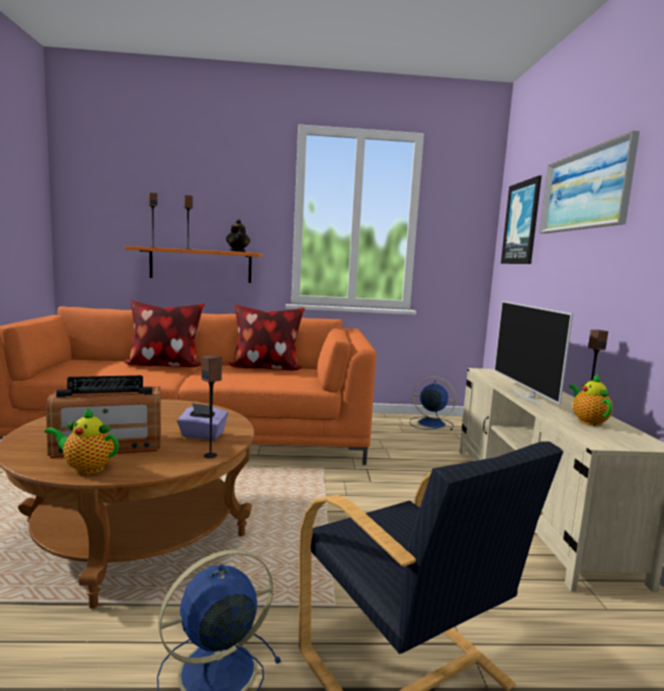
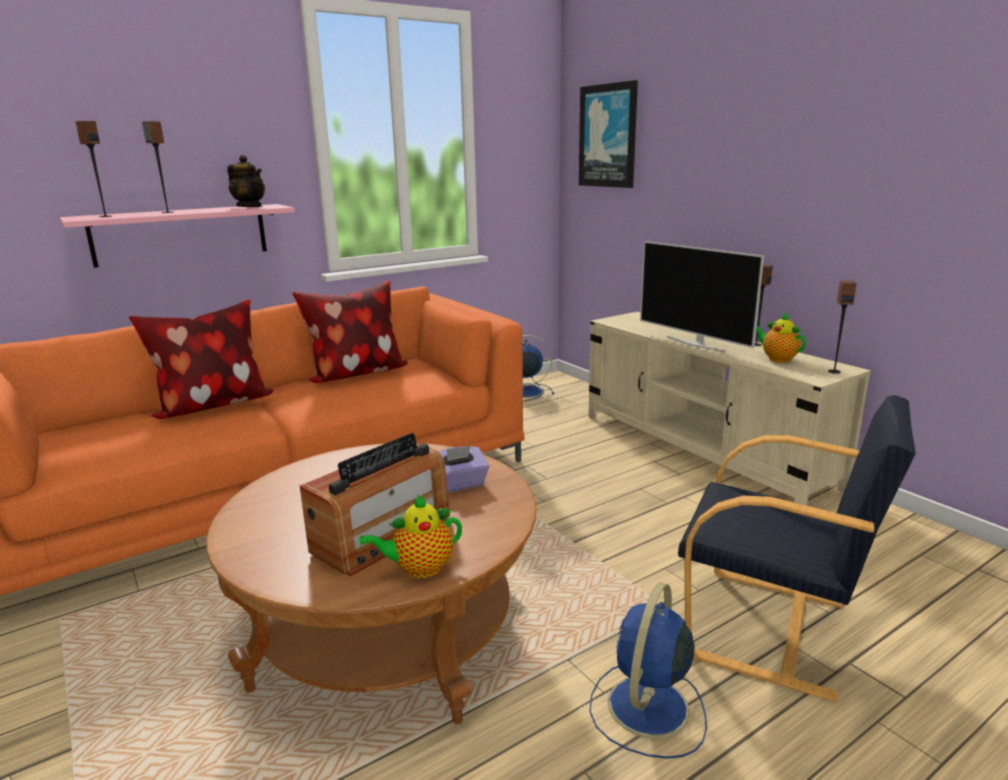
camera: 30 degrees left, 10 degrees up
(200, 265) = (181, 234): orange shelf -> pink shelf
(210, 455) = (514, 503): speaker -> speaker (834, 371)
(584, 190) = (711, 107): picture -> none

